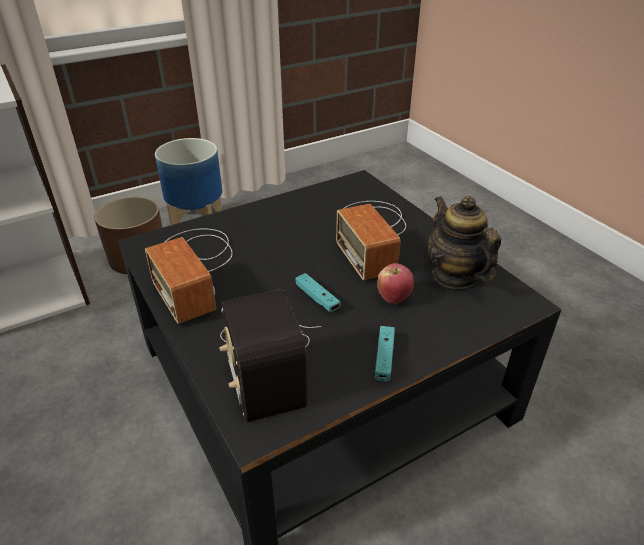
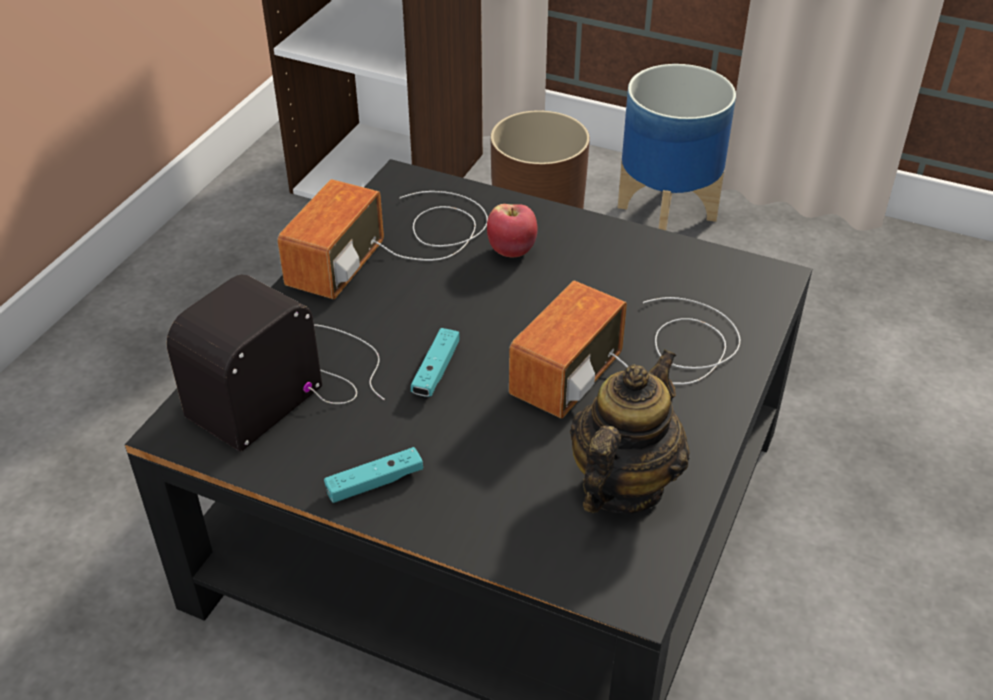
camera: 55 degrees right, 5 degrees up
(393, 298) = (504, 441): apple -> apple (512, 251)

